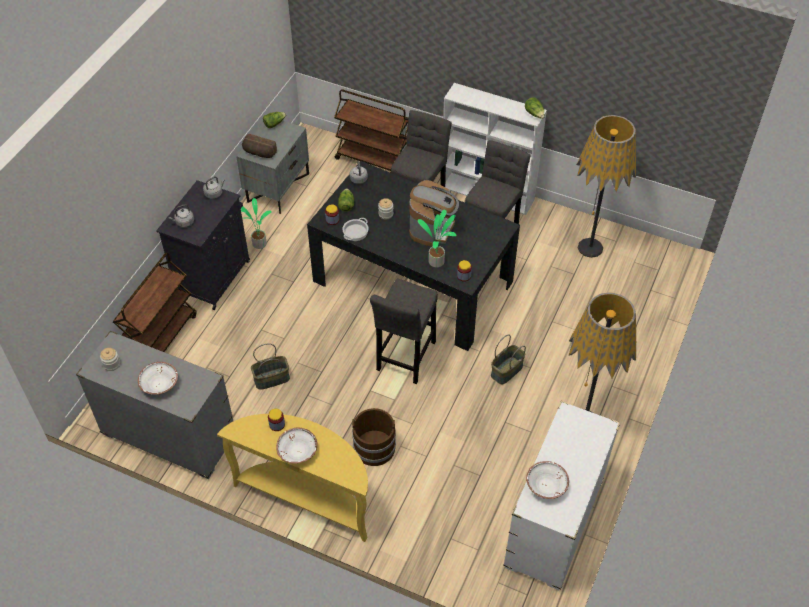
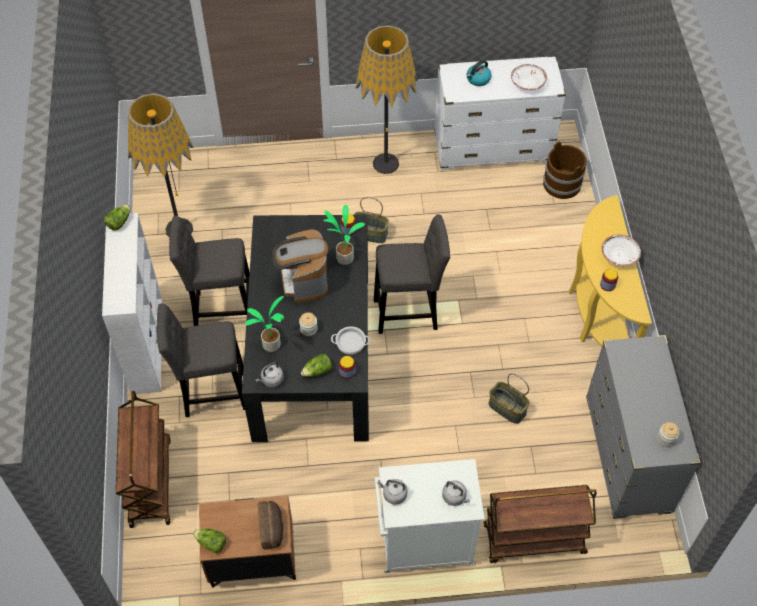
camera: 120 degrees left, 5 degrees up
(160, 385) = (653, 383): white bowl -> none
(214, 276) = (424, 542): black cabinet -> white cabinet
(258, 243) = (350, 526): potted plant -> potted plant (271, 346)
(277, 187) = (252, 560): grey nightstand -> brown nightstand
(374, 448) = (516, 290): brown bucket -> brown bucket (562, 184)
(432, 229) = (304, 280): coffee machine -> coffee machine turned 90 degrees counterclockwise
(578, 445) = (478, 79): none -> kettle

